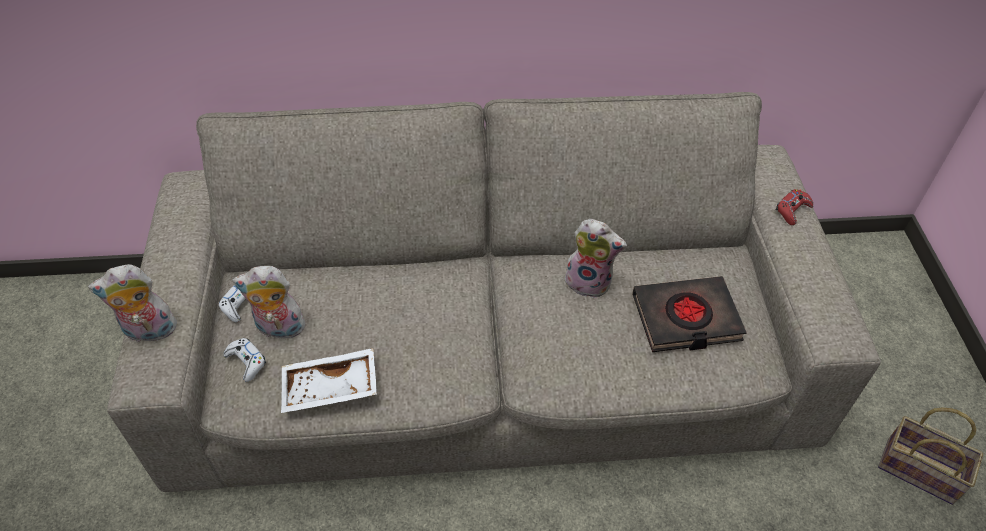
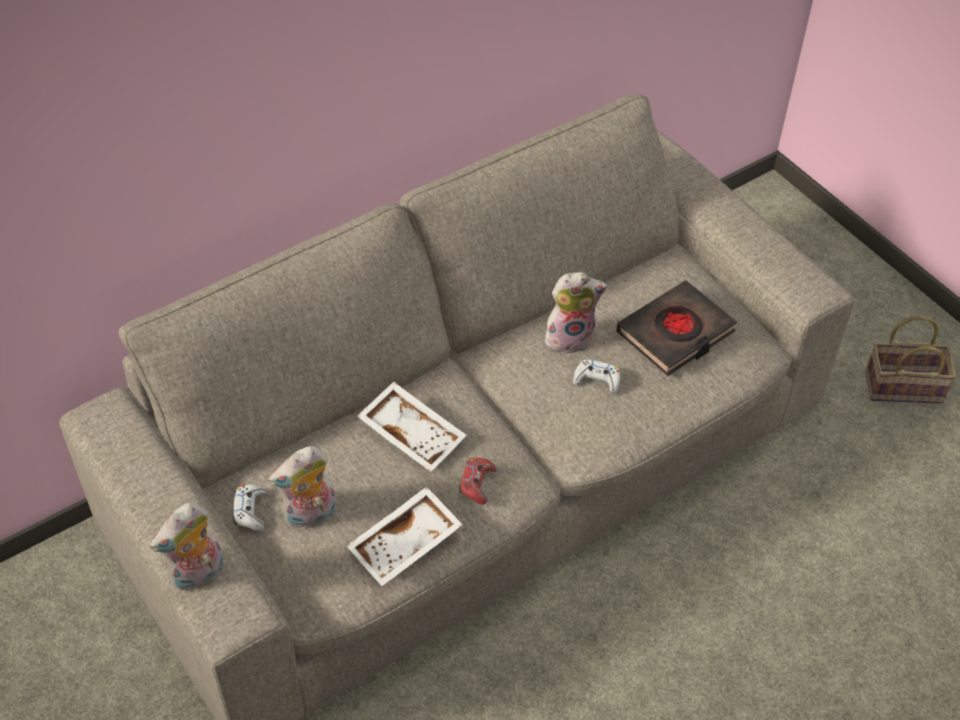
camera: 30 degrees left, 0 degrees up
(246, 362) = (304, 560): white game controller -> white game controller (597, 380)
(404, 301) = (413, 433): none -> white tray
(792, 210) = (710, 192): red game controller -> red game controller (477, 484)

